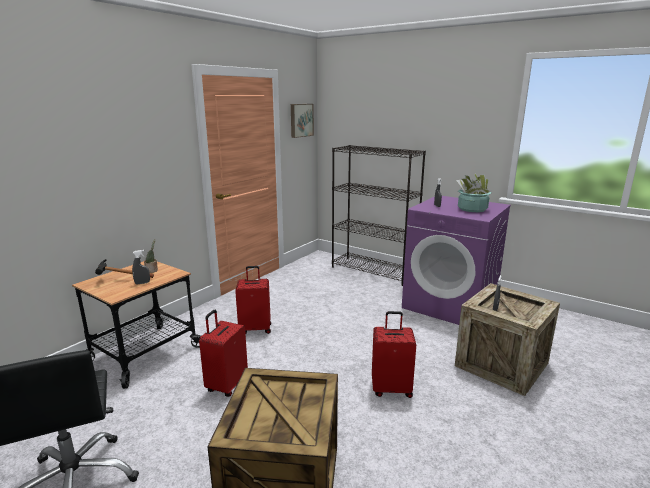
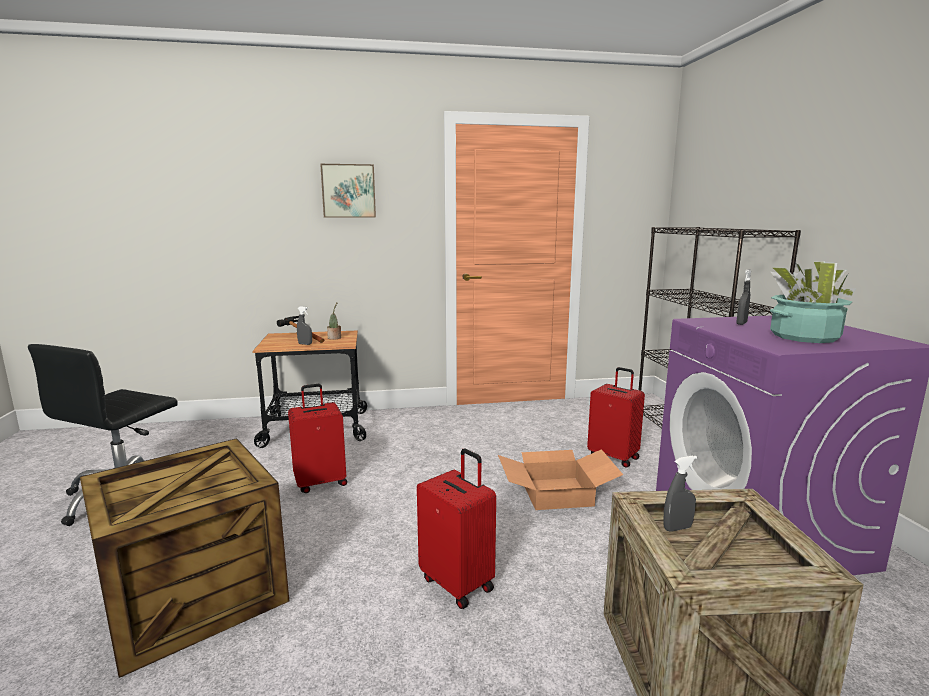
camera: 45 degrees right, 5 degrees down
(255, 328) = (433, 446): red suitcase -> red suitcase (614, 457)
(301, 120) = (632, 190): picture -> picture (348, 191)
(361, 324) = (557, 492): none -> cardboard box

